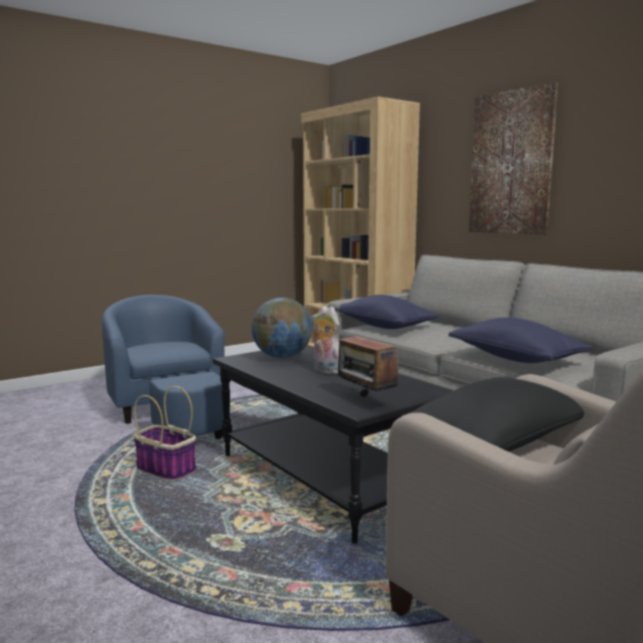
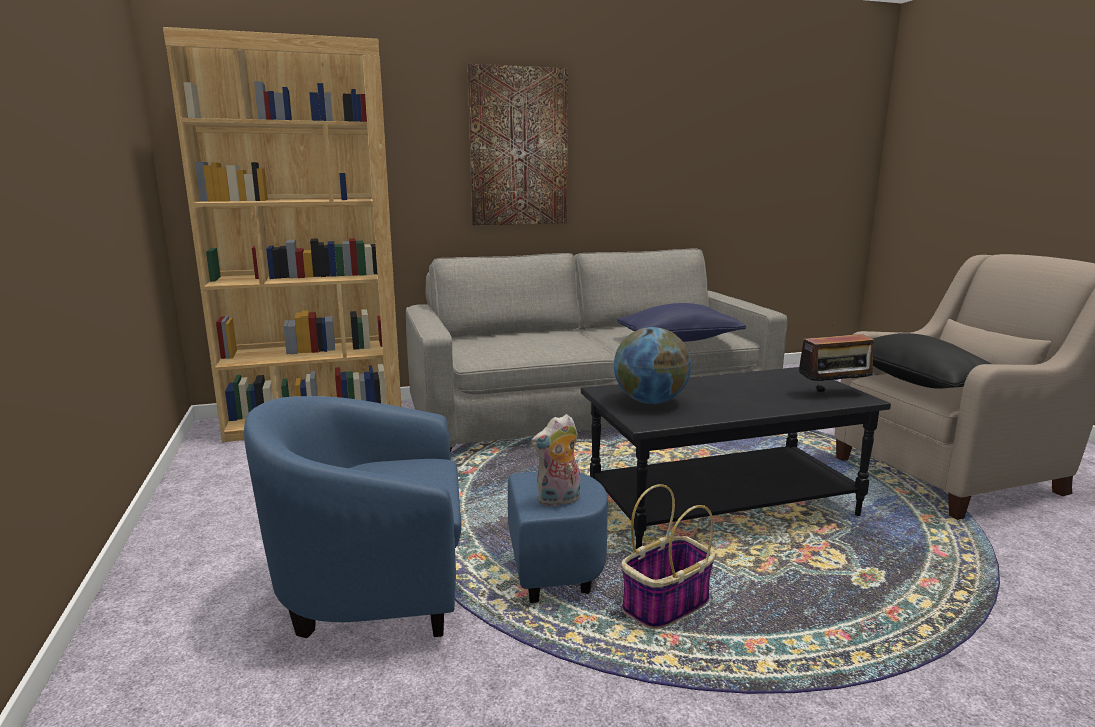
camera: 70 degrees left, 5 degrees up
(325, 371) = (722, 392): plush toy -> plush toy (559, 500)
(384, 327) = (497, 352): blue pillow -> none

